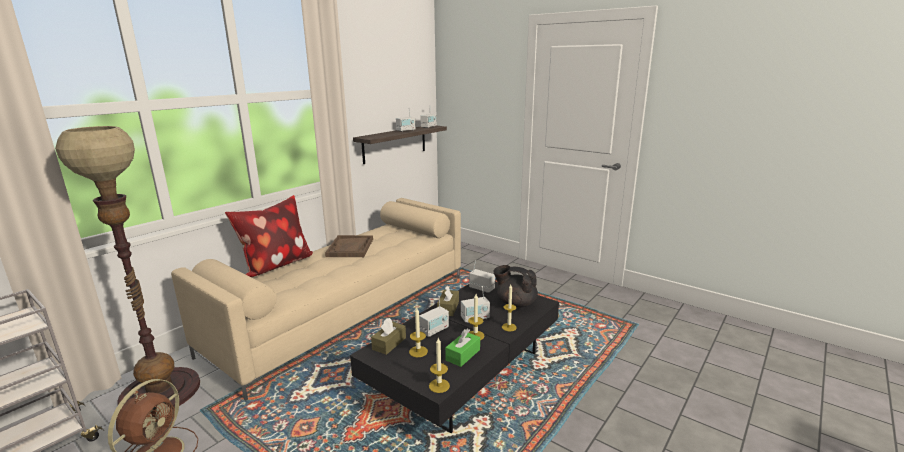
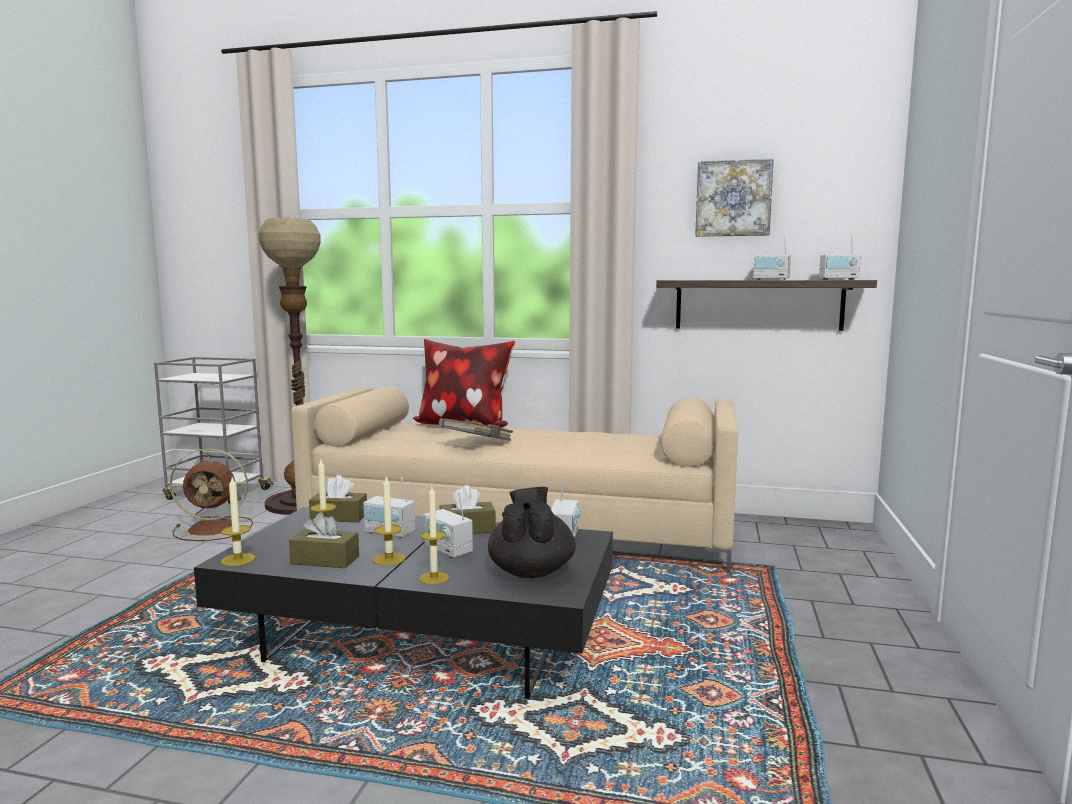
camera: 65 degrees right, 10 degrees down
(340, 270) = (478, 444): none -> grey book
(350, 248) = (554, 435): brown tray -> none
(380, 86) = (733, 199): none -> picture
(463, 355) = (325, 560): green tissue box -> brown tissue box

